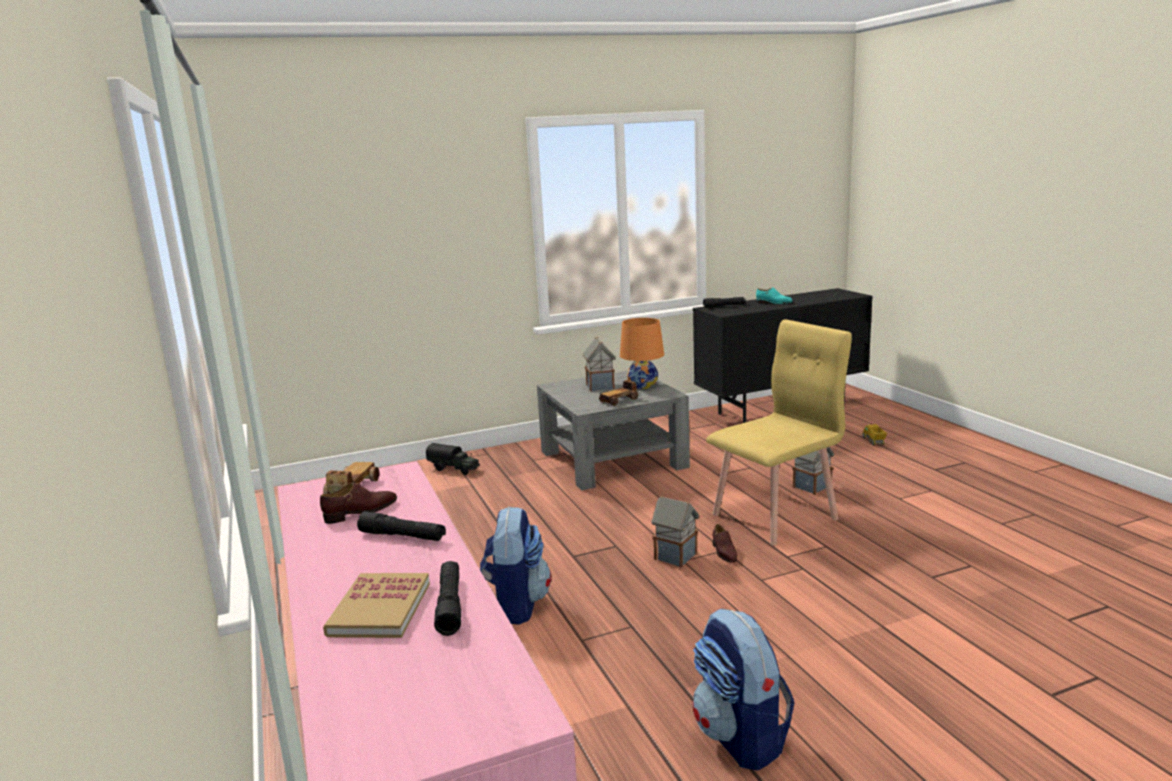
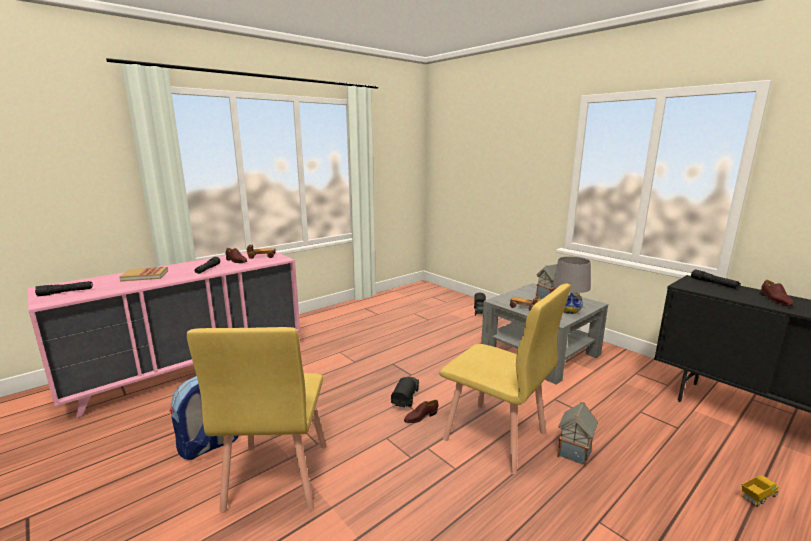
camera: 70 degrees right, 0 degrees up
(450, 605) = (139, 283): black flashlight -> black flashlight (66, 292)
(516, 605) = (335, 358): backpack -> none
(642, 385) = (568, 310): orange table lamp -> grey table lamp
(677, 556) = (406, 398): toy house -> toy truck
(774, 302) = (774, 300): turquoise shoe -> brown shoe
(825, 666) = (276, 476): none -> yellow chair

